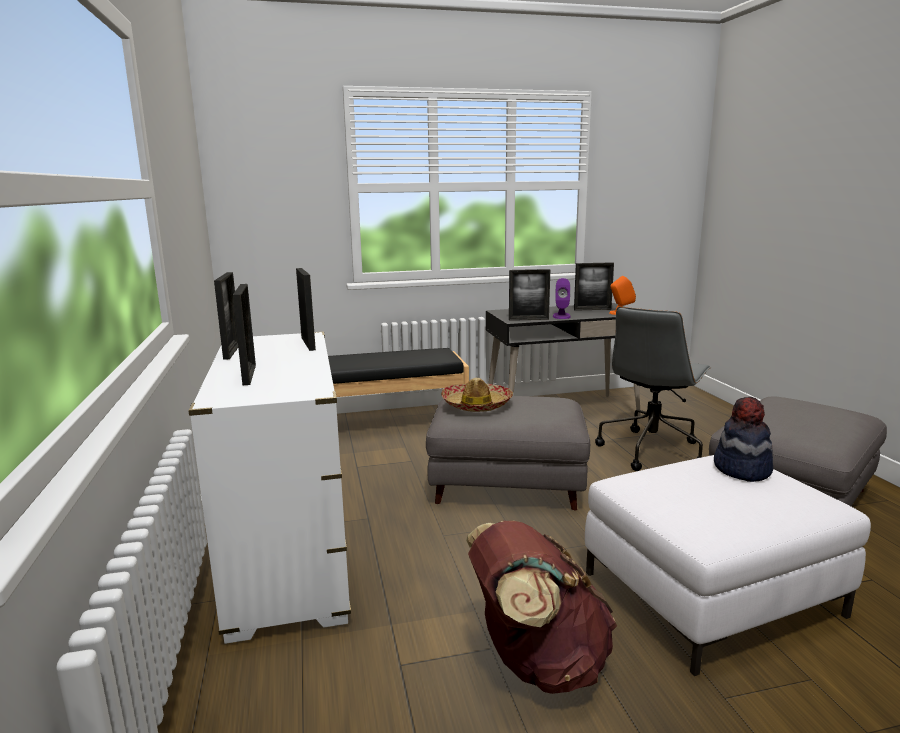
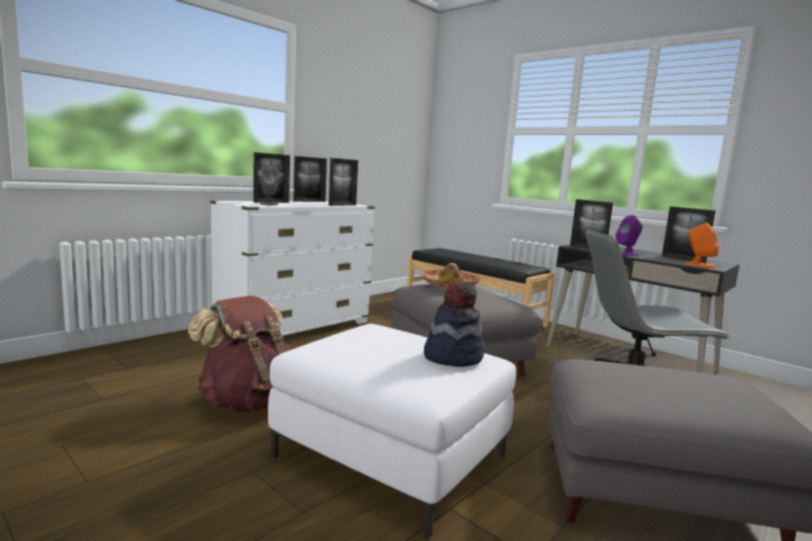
camera: 55 degrees right, 5 degrees down
(284, 379) = (269, 204): none -> grey speaker

